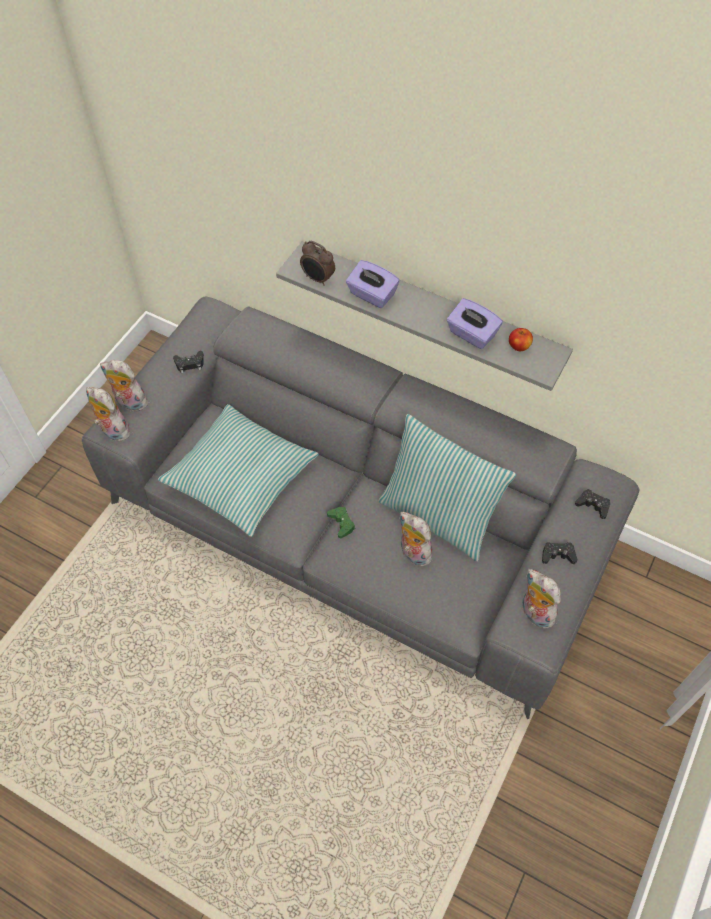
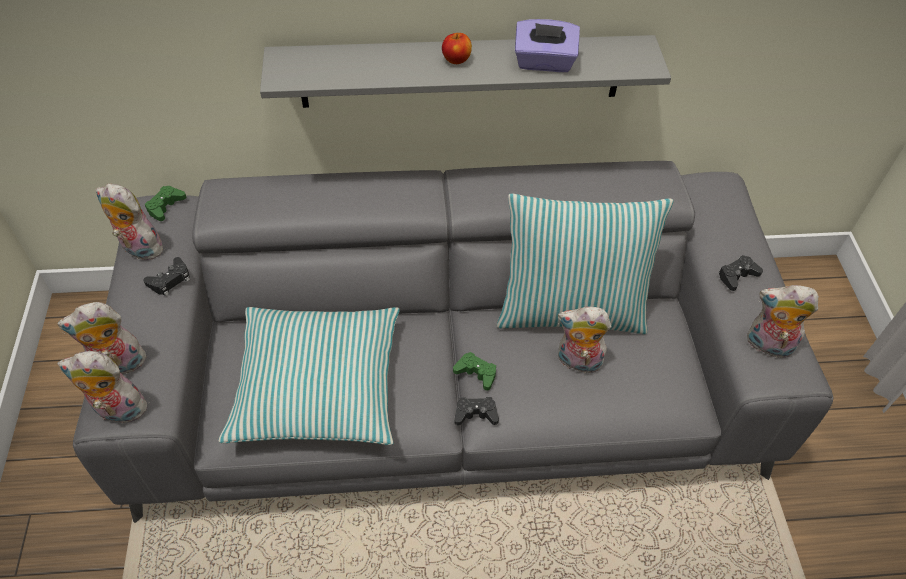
camera: 35 degrees left, 5 degrees down
(185, 333) = (138, 248): none -> plush toy
(219, 312) = (165, 206): none -> green game controller
(318, 279) = (319, 77): alarm clock -> none
(371, 295) = (398, 68): purple tissue box -> none
(519, 346) = (602, 54): apple -> apple (456, 60)
(593, 505) = (725, 212): black game controller -> black game controller (475, 414)

